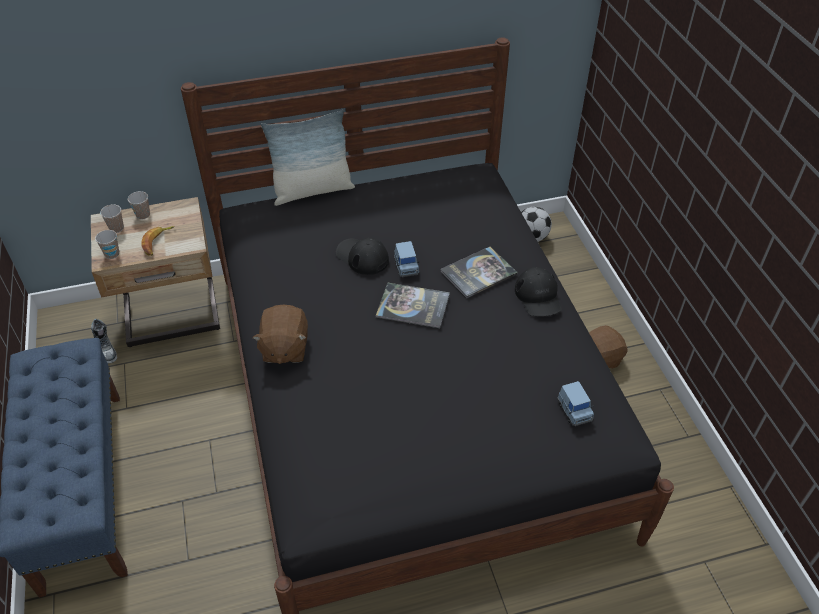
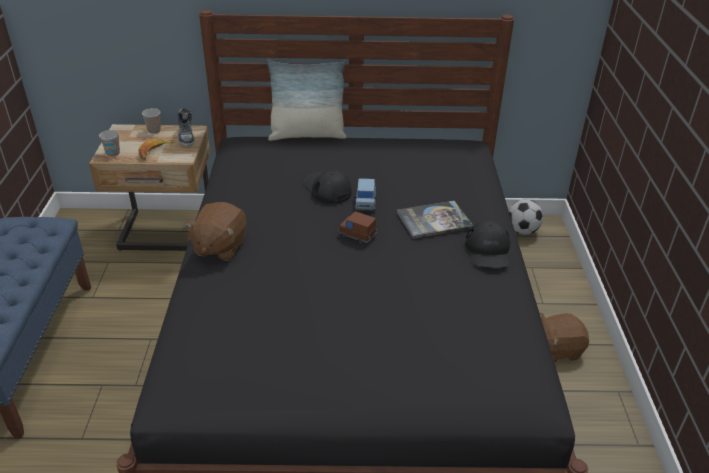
camera: 15 degrees right, 10 degrees down
(106, 348) = (99, 247): shoe -> shoe (186, 136)
(116, 228) = (127, 136): cup -> none
(413, 306) = (357, 235): book -> brown toy car
(574, 411) = (488, 359): blue toy car -> none

